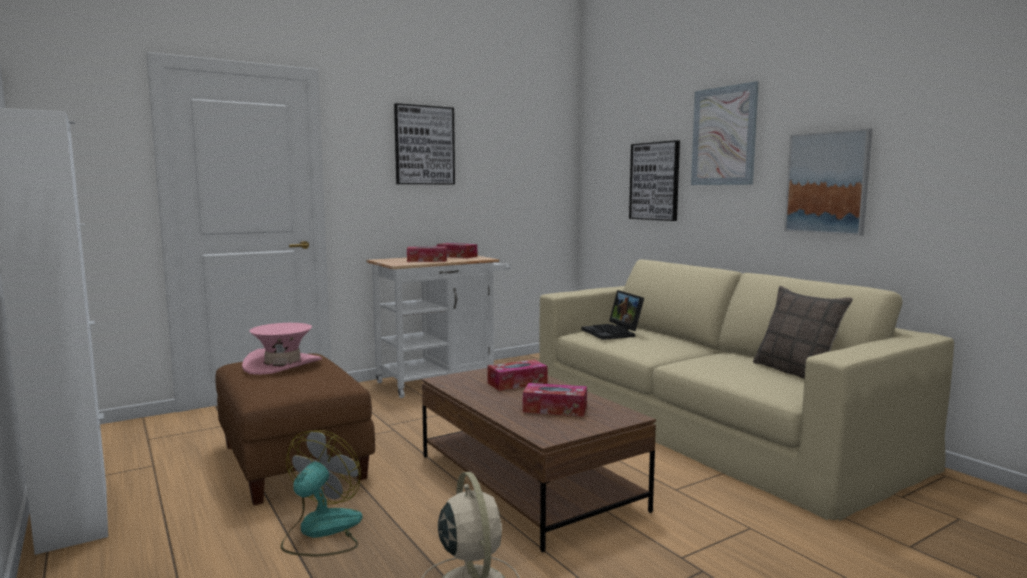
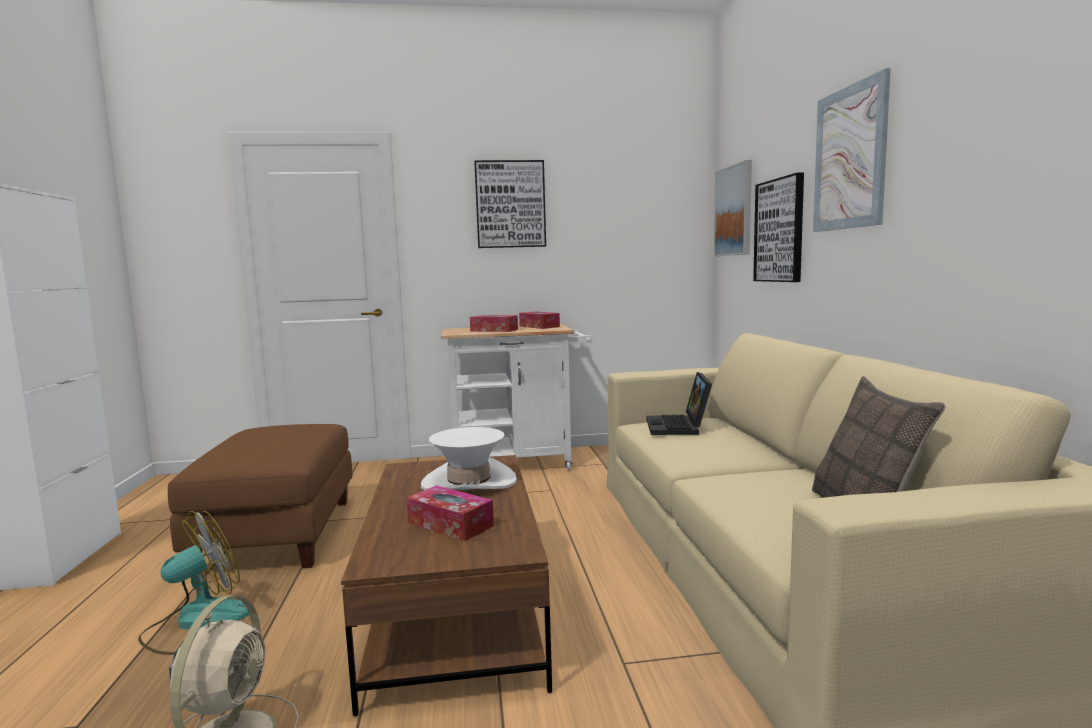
camera: 25 degrees right, 0 degrees up
(282, 365) = (271, 434): pink hat -> none
(517, 383) = (469, 482): tissue box -> white hat
(827, 183) = (979, 212): picture -> picture (734, 211)

